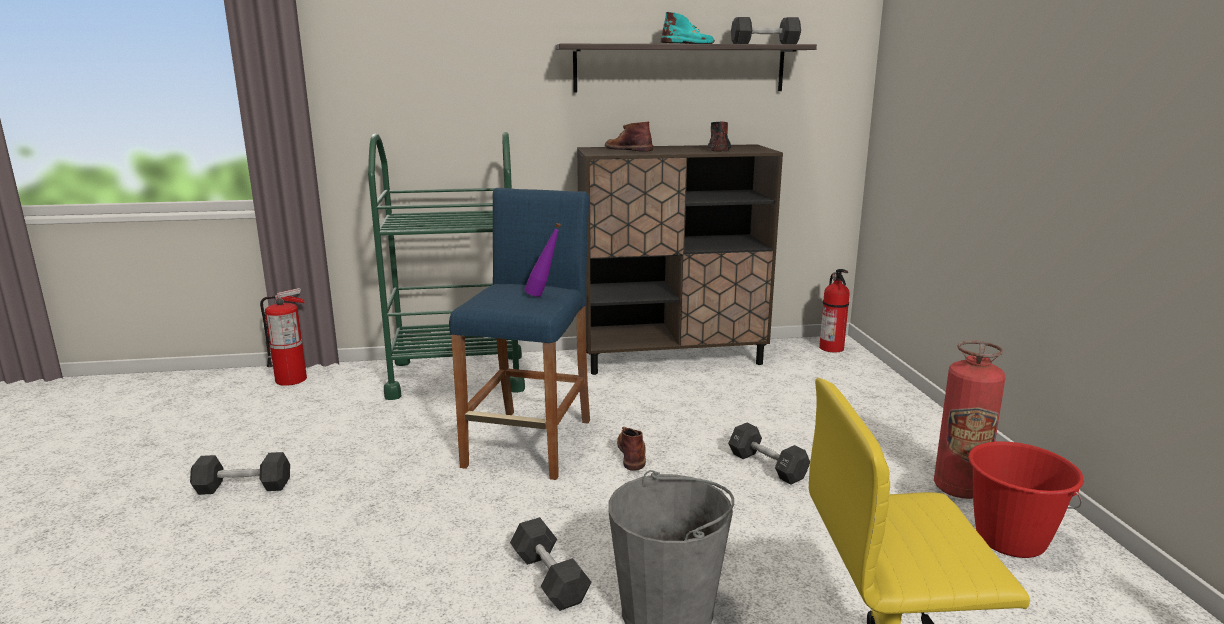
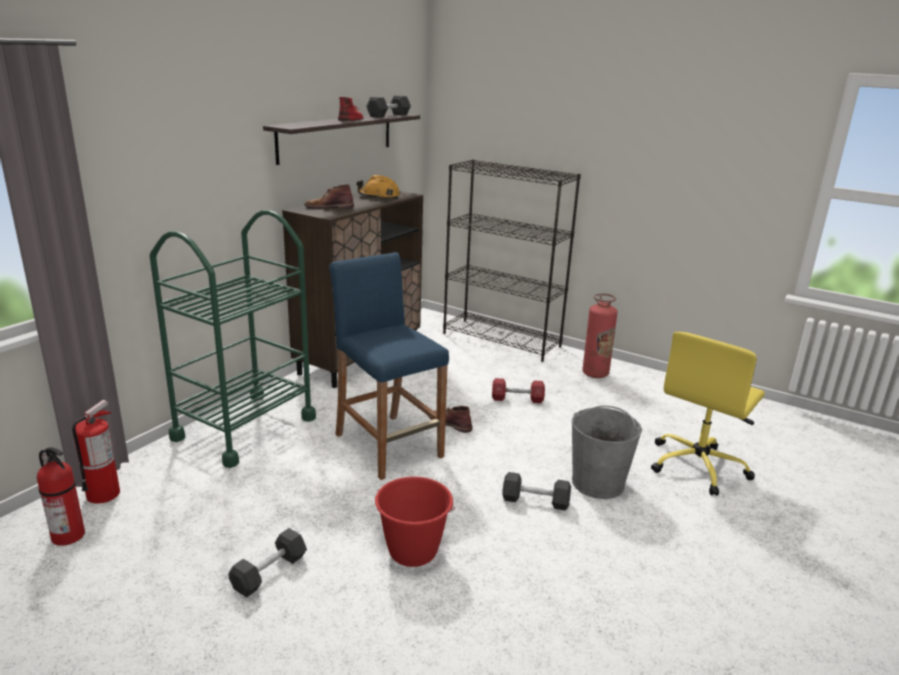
camera: 50 degrees left, 5 degrees up
(543, 296) = (412, 334): purple bottle -> none
(688, 43) = (351, 119): turquoise boot -> red boot
(719, 149) = (378, 196): black boot -> orange hard hat
(767, 466) = (517, 399): black dumbbell -> red dumbbell
(832, 348) = (431, 319): fire extinguisher -> fire extinguisher (69, 536)
(886, 398) = (502, 340): none -> black bookcase
(1010, 540) = (640, 387): red bucket -> red bucket (412, 551)

